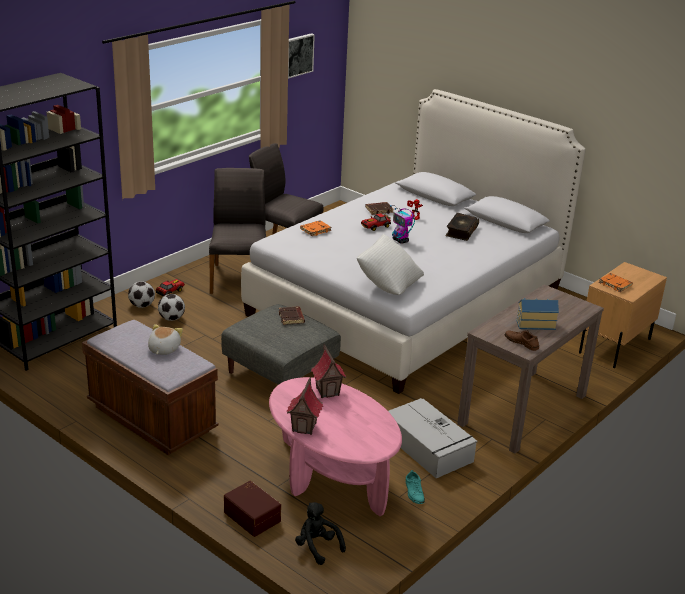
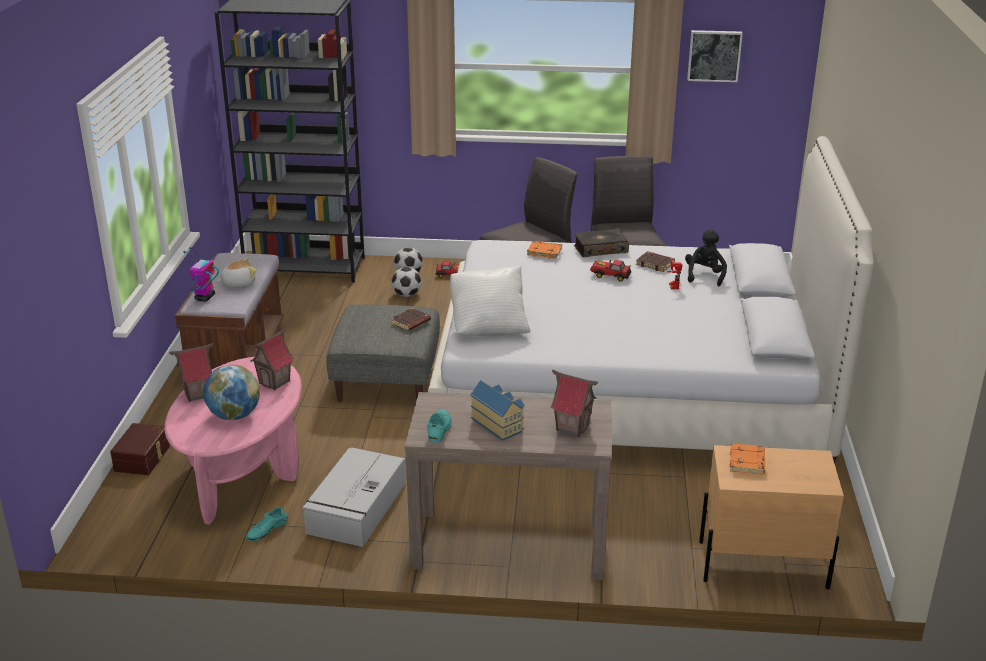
camera: 55 degrees right, 0 degrees up
(317, 547) = (127, 509): black plush toy -> black plush toy (704, 276)
(356, 423) = (234, 415): none -> globe
(400, 241) = (601, 298): toy robot -> toy robot (205, 298)
(461, 231) = (689, 320): book -> book (600, 249)
(521, 342) = (439, 429): brown shoe -> turquoise shoe
(562, 305) = (572, 427): none -> toy house

